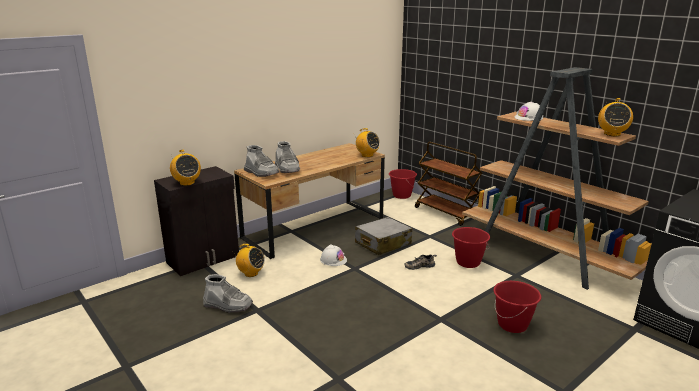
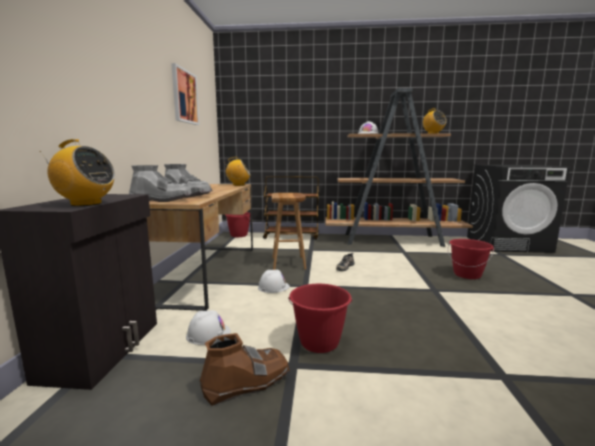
camera: 45 degrees left, 10 degrees down
(228, 305) = (246, 382): grey boot -> brown boot
(251, 273) = (208, 333): radio -> white hard hat
(335, 66) = (184, 96): none -> picture
(382, 243) = (289, 263): grey suitcase -> brown stool
(468, 262) = (366, 255): red bucket -> red bucket (319, 342)

